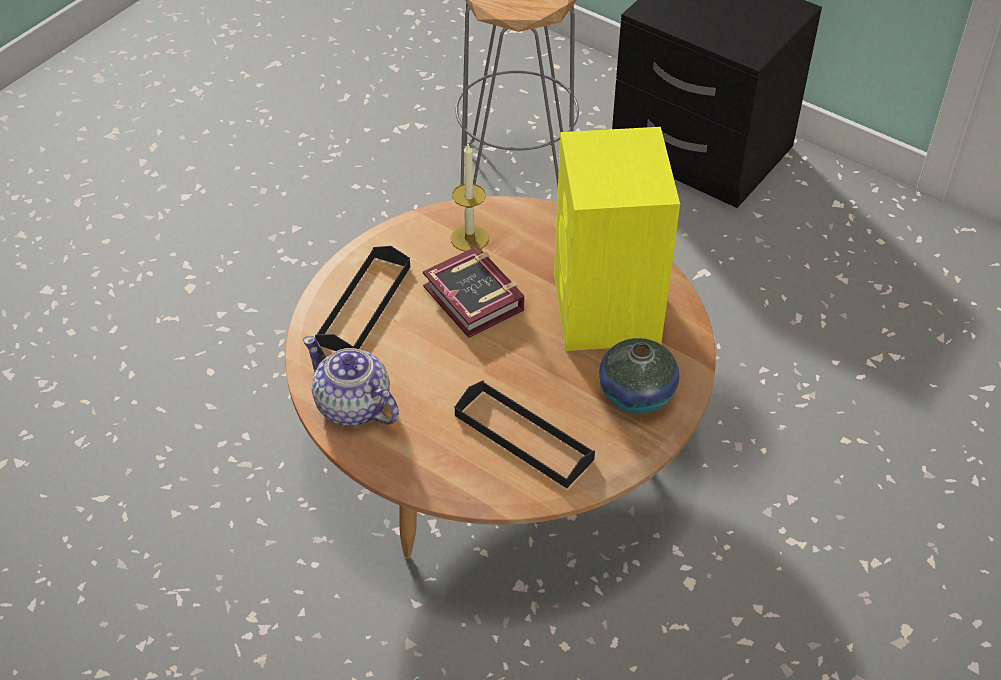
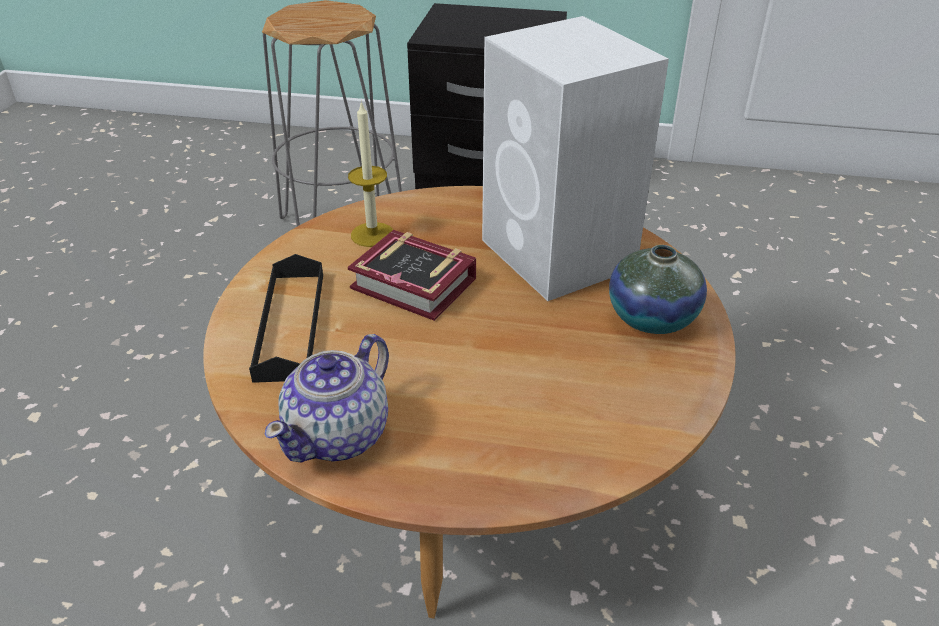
camera: 25 degrees left, 10 degrees down
(353, 406) = (339, 435): teapot -> teapot turned 75 degrees counterclockwise
(523, 437) = (569, 398): black tray -> none
(606, 311) = (560, 255): yellow speaker -> white speaker

